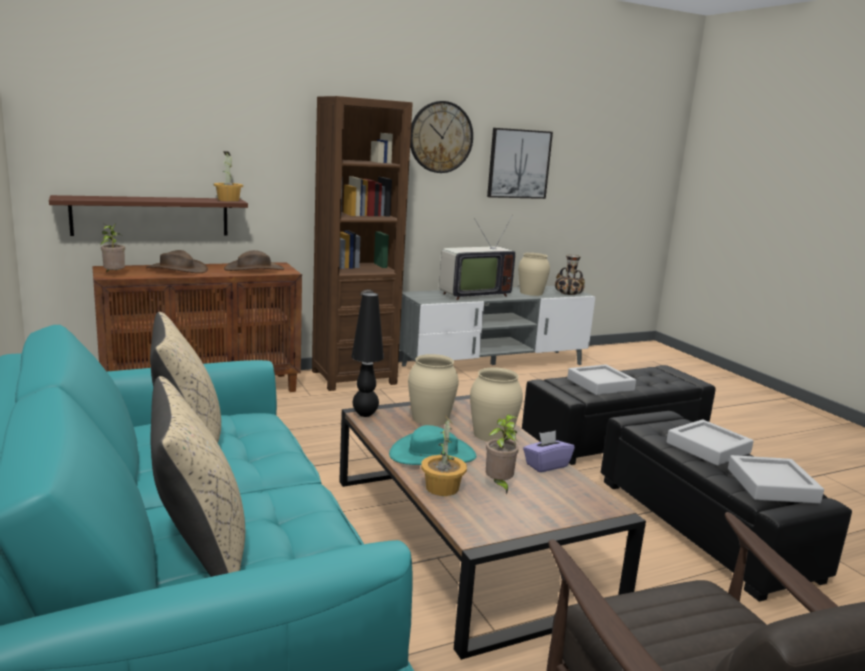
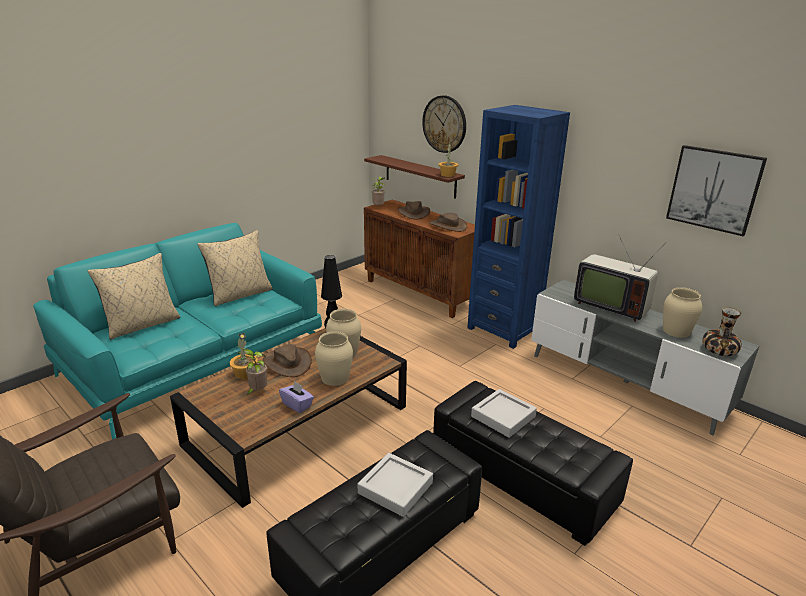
camera: 70 degrees right, 10 degrees up
(353, 377) = (503, 330): brown bookcase -> blue bookcase
(432, 455) = (287, 363): turquoise hat -> brown hat
(440, 137) = (622, 148): wall clock -> wall clock (444, 124)
(772, 485) = (335, 528): grey tray -> none

